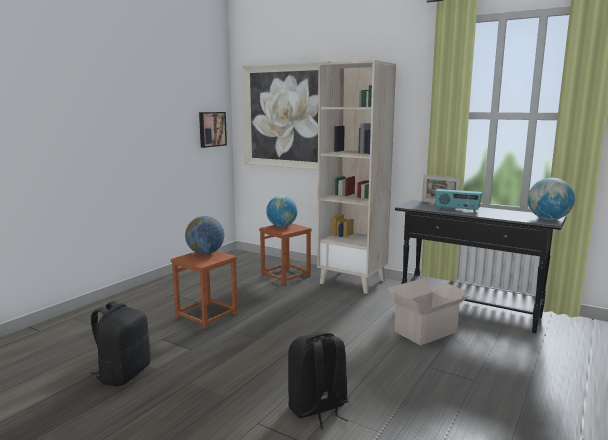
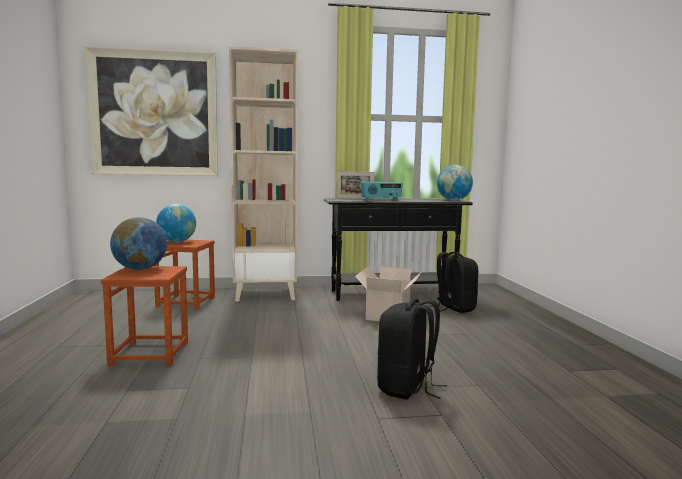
camera: 40 degrees left, 5 degrees down
(123, 374) = (135, 439): black backpack -> black backpack (454, 308)
(211, 129) = (46, 123): picture -> none

